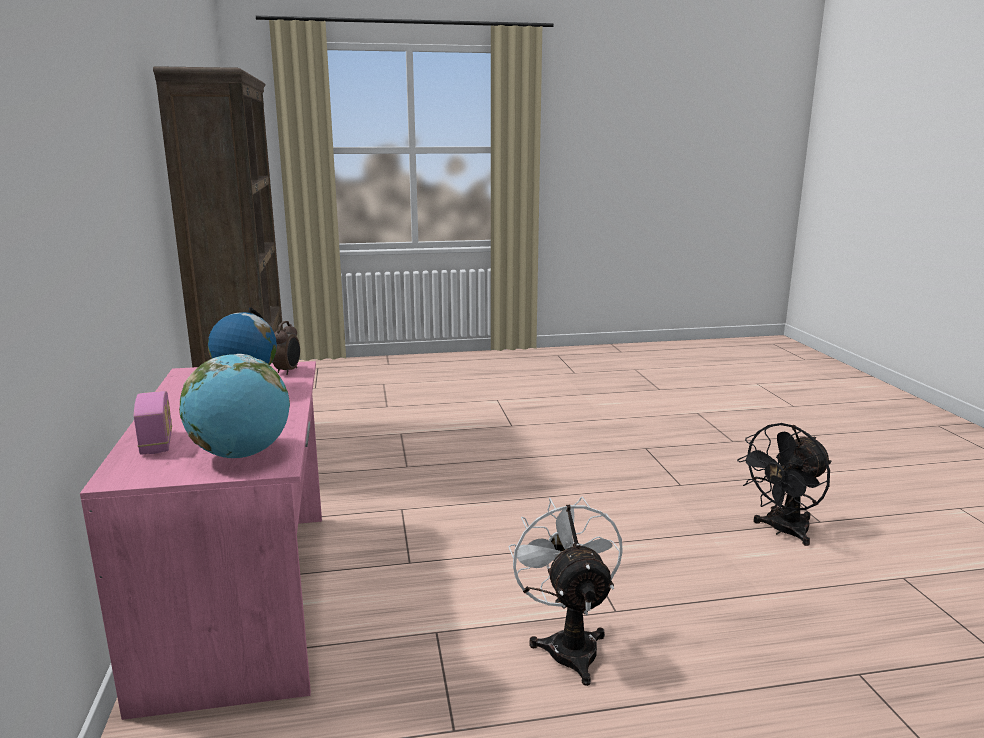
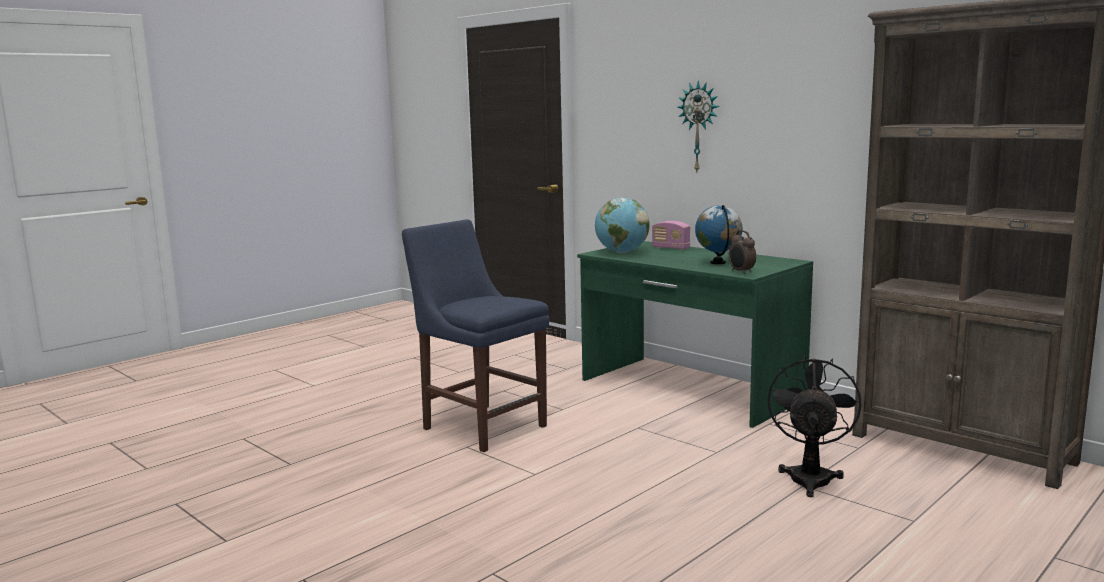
camera: 145 degrees right, 5 degrees down
(72, 221) = (699, 127): none -> wall clock
(245, 598) = (689, 389): pink desk -> green desk
(568, 644) = (481, 425): white fan -> blue chair
(783, 531) = (348, 551): black fan -> black fan (810, 476)

